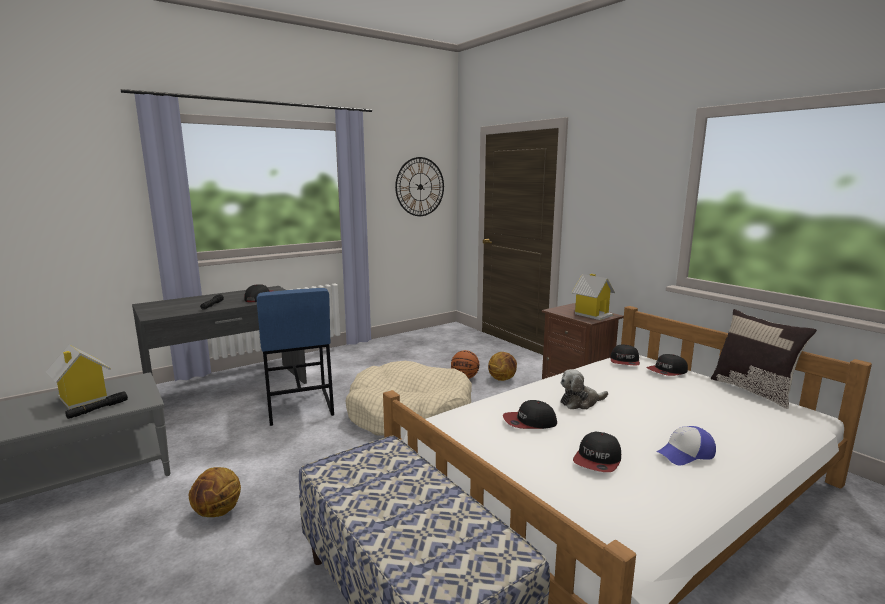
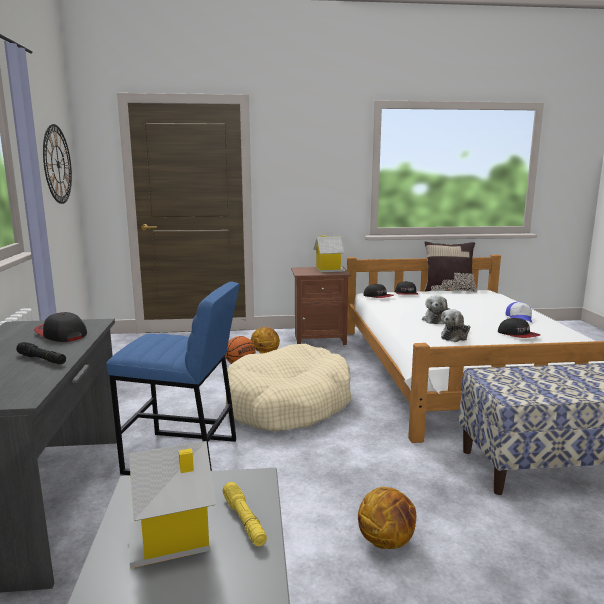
camera: 60 degrees left, 0 degrees up
(98, 409) = (244, 520): black flashlight -> yellow flashlight
(529, 422) = (455, 337): cap -> plush toy

